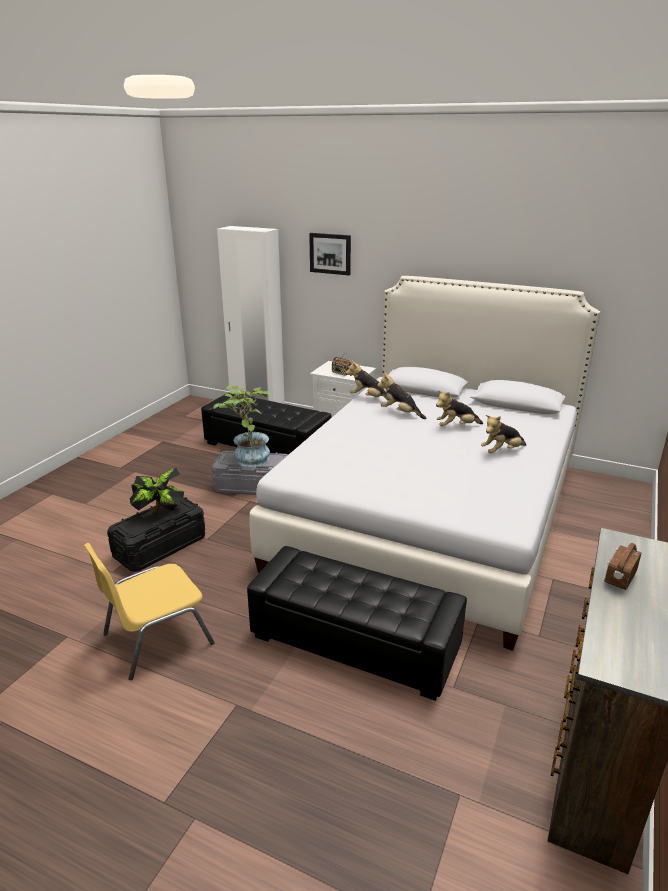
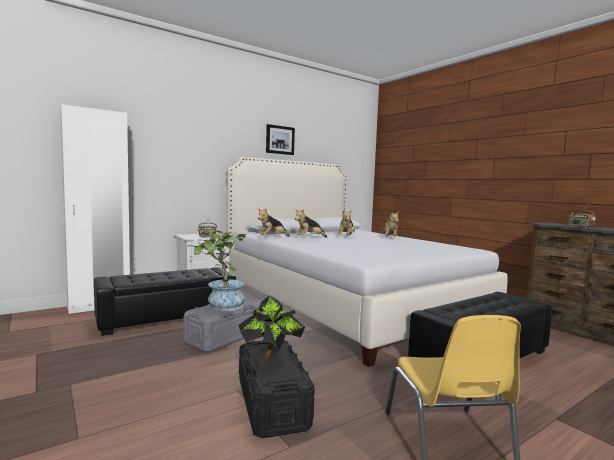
camera: 60 degrees left, 20 degrees down
(330, 253) = (174, 141): picture -> picture (280, 140)

